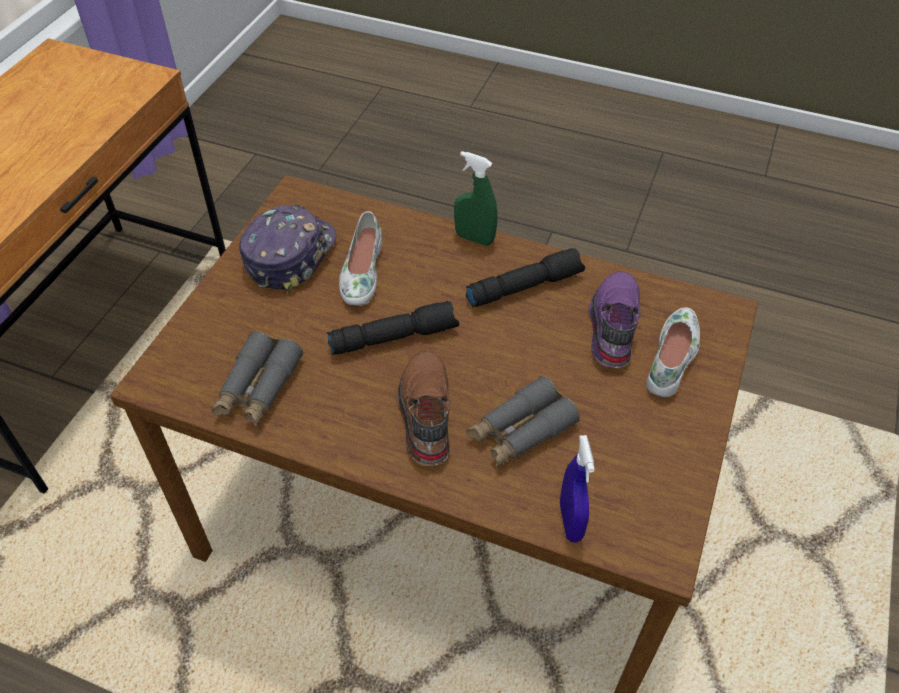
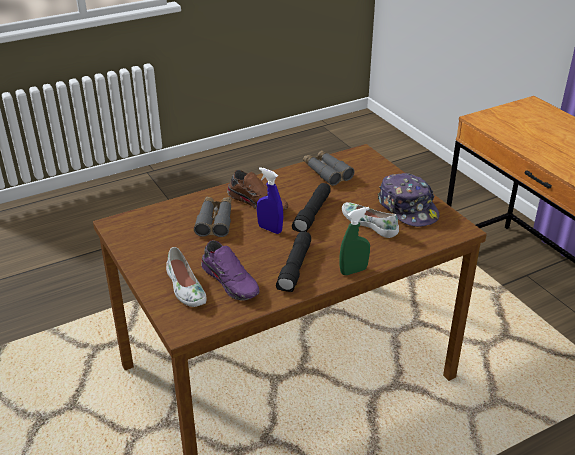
camera: 130 degrees right, 15 degrees down
(570, 521) = (160, 211): blue spray bottle -> blue spray bottle (270, 229)

